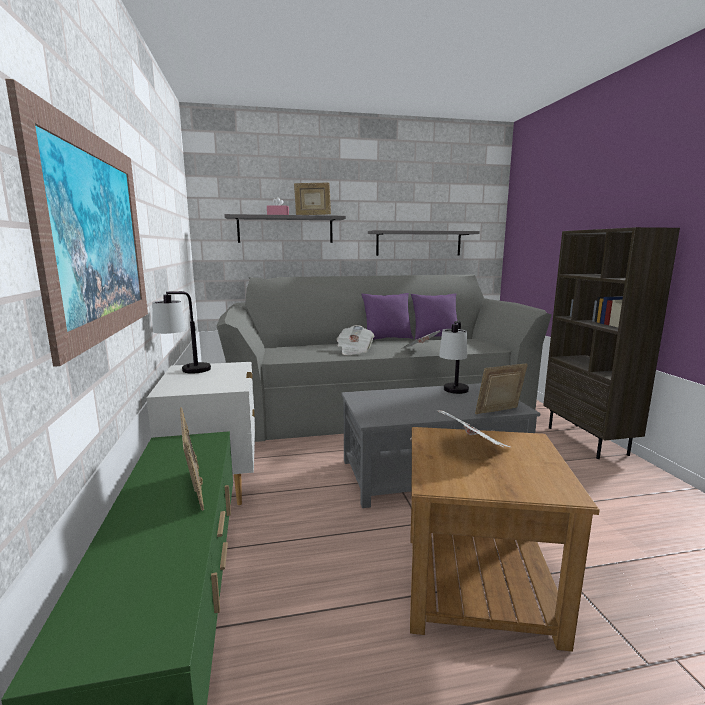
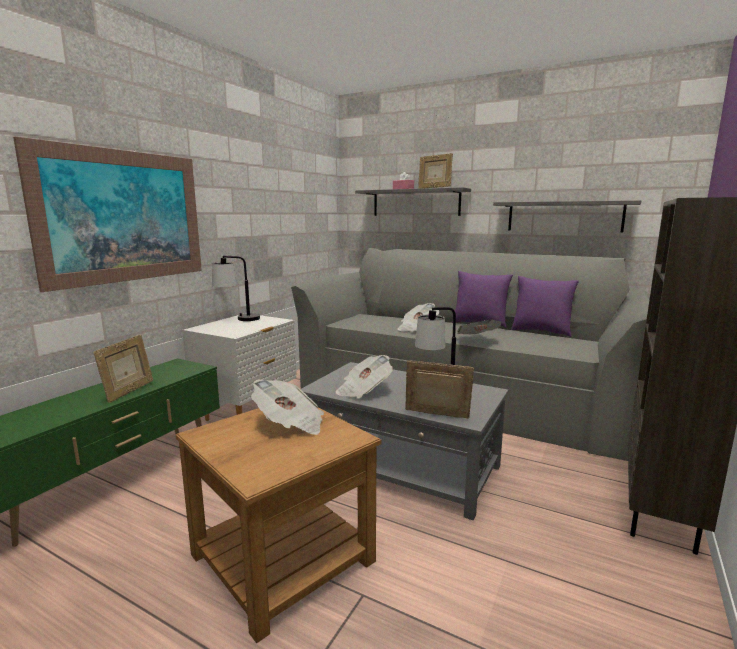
camera: 40 degrees right, 0 degrees up
(411, 411) = (363, 390): none -> newspaper

